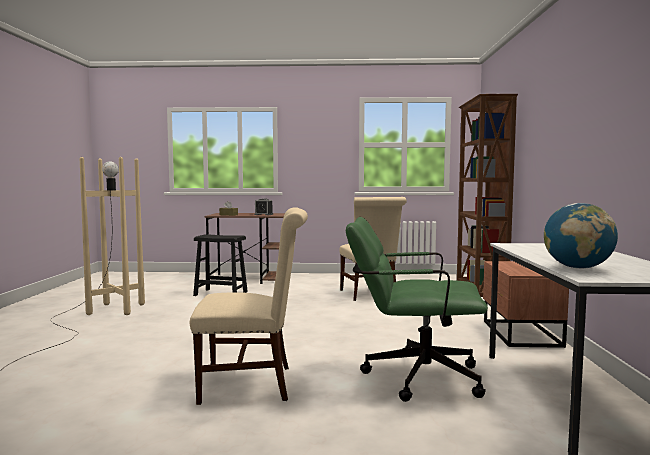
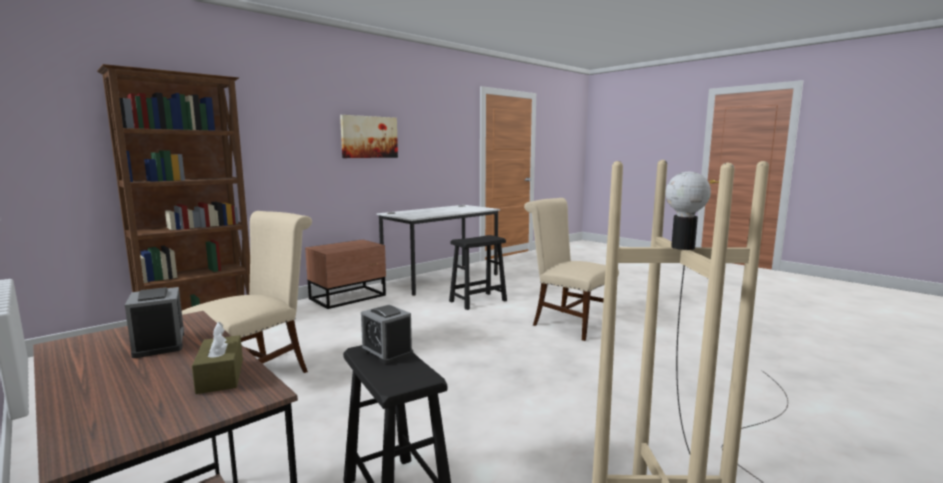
camera: 135 degrees left, 5 degrees up
(228, 236) = (387, 352): none -> alarm clock
(412, 376) = (478, 301): green office chair -> black stool
(578, 268) = (471, 210): globe -> none
(596, 122) = (369, 137): none -> picture

